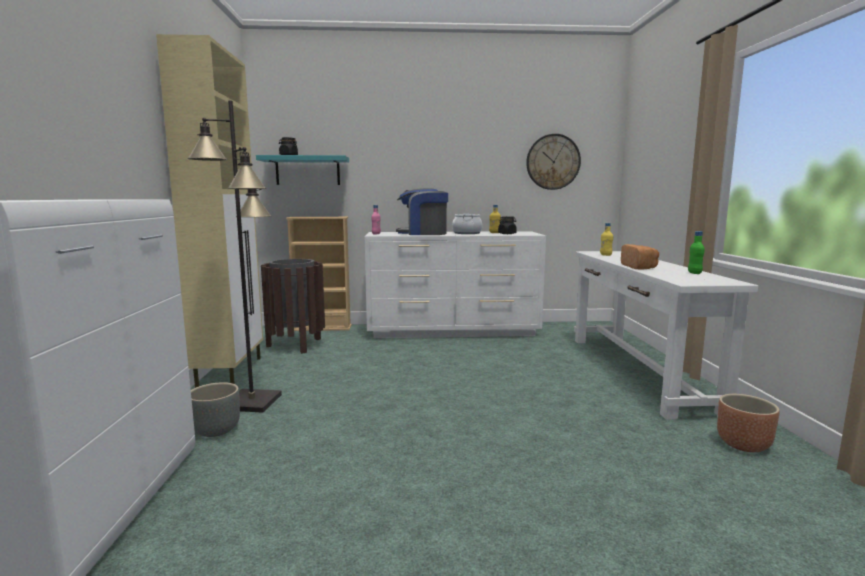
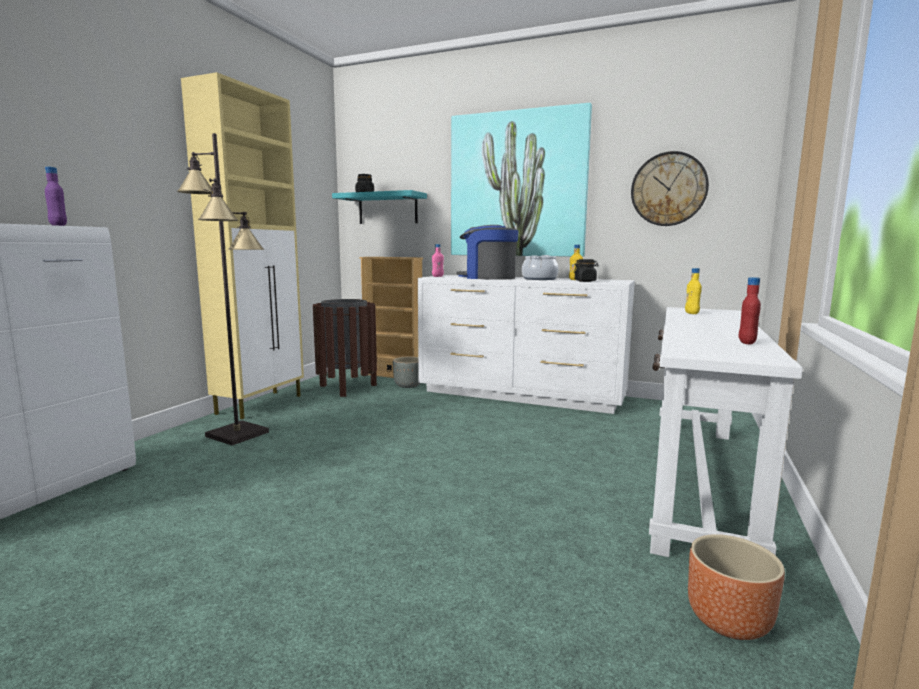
camera: 25 degrees right, 0 degrees up
(126, 199) = (58, 225): none -> purple bottle
(215, 430) = (176, 453): grey planter -> grey planter (408, 385)
(435, 154) = (518, 185): none -> picture
(639, 267) = (686, 329): bread -> none
(694, 273) = (746, 342): green bottle -> red bottle

